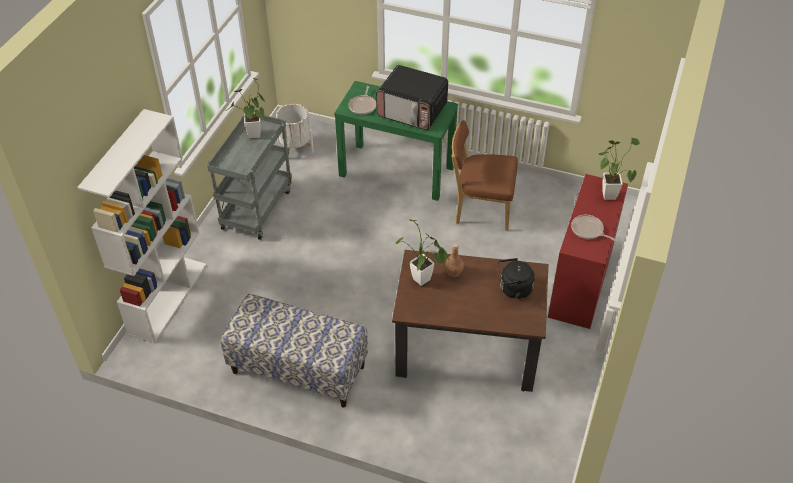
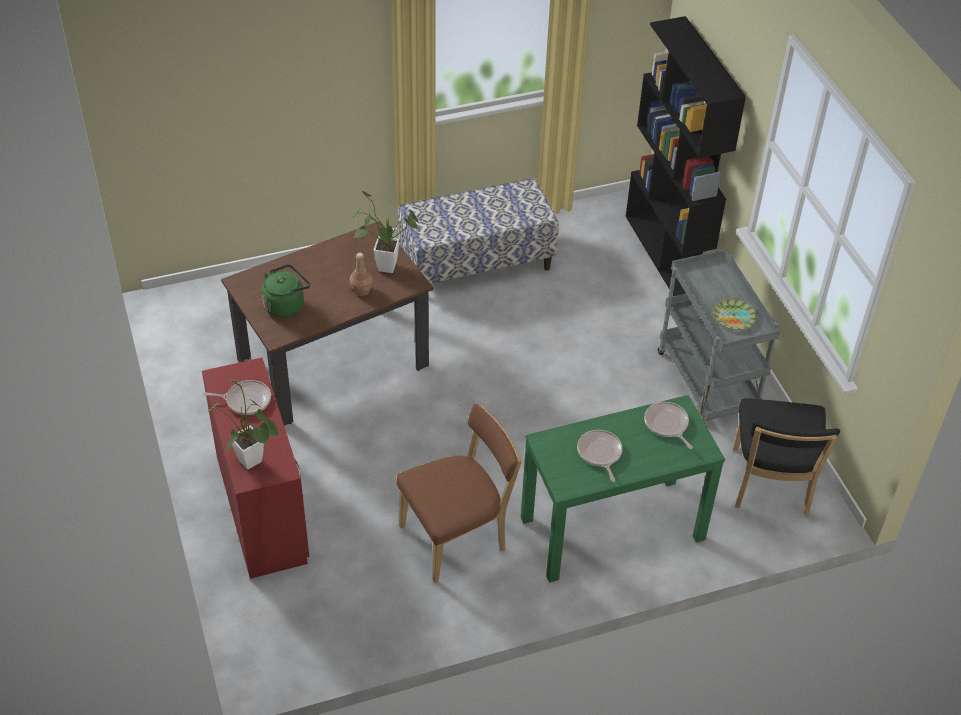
camera: 140 degrees right, 0 degrees up
(168, 298) = (666, 253): white bookcase -> black bookcase
(254, 137) = (734, 316): potted plant -> plate
(295, 147) = (770, 485): white planter -> black chair
(412, 111) = (599, 453): microwave -> frying pan
(513, 289) = (286, 305): black kettle -> green kettle

